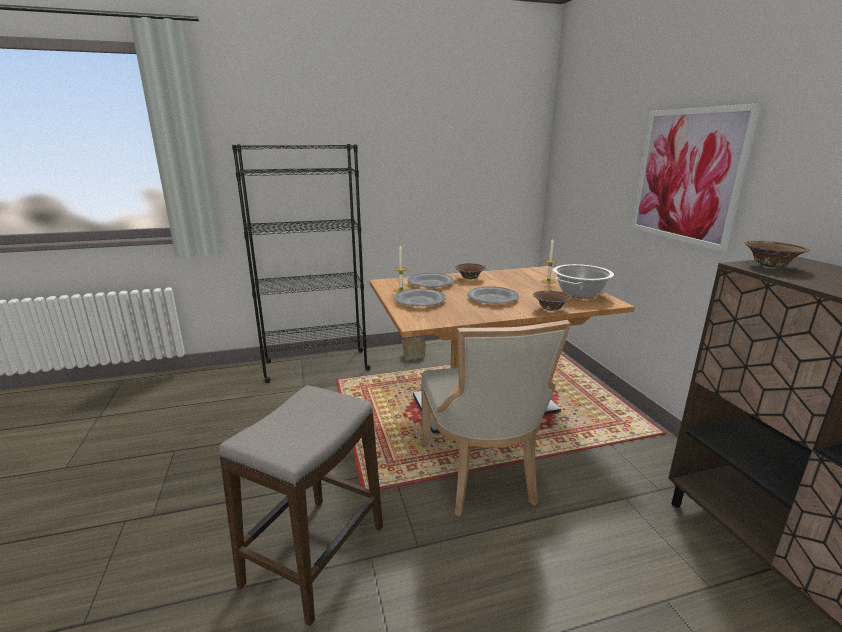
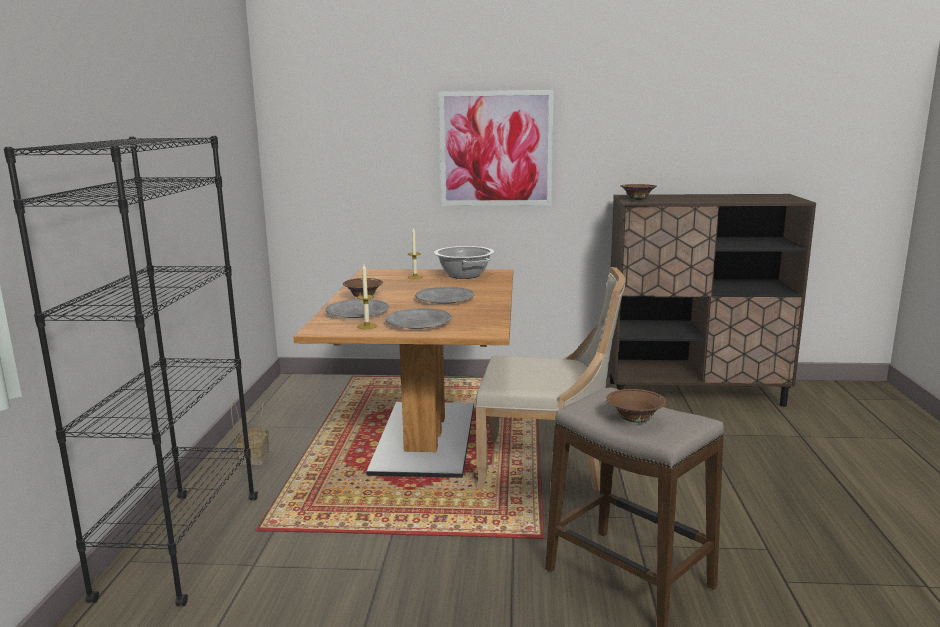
camera: 70 degrees left, 5 degrees down
(550, 309) = (497, 288): brown bowl -> brown bowl (635, 420)

